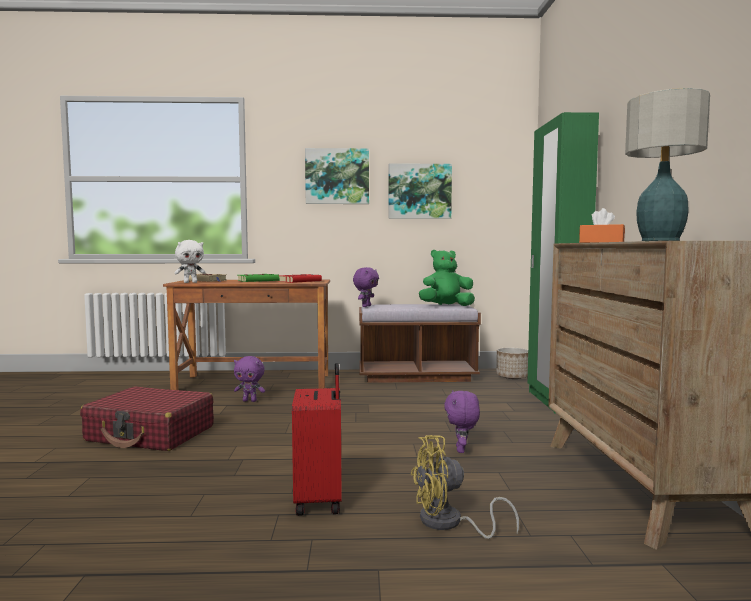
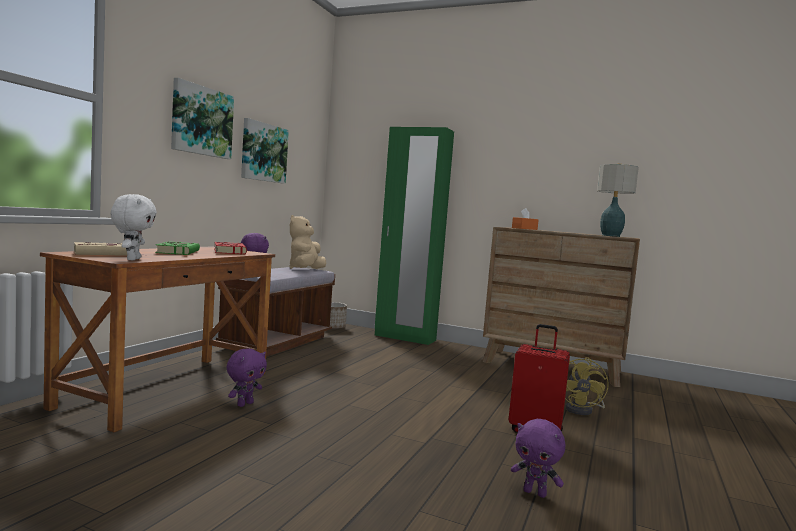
camera: 65 degrees left, 0 degrees up
(151, 434) = (300, 465): red suitcase -> none
(446, 306) = (305, 270): green plush toy -> beige plush toy
(462, 450) = (474, 379): purple plush toy -> purple plush toy (535, 493)

